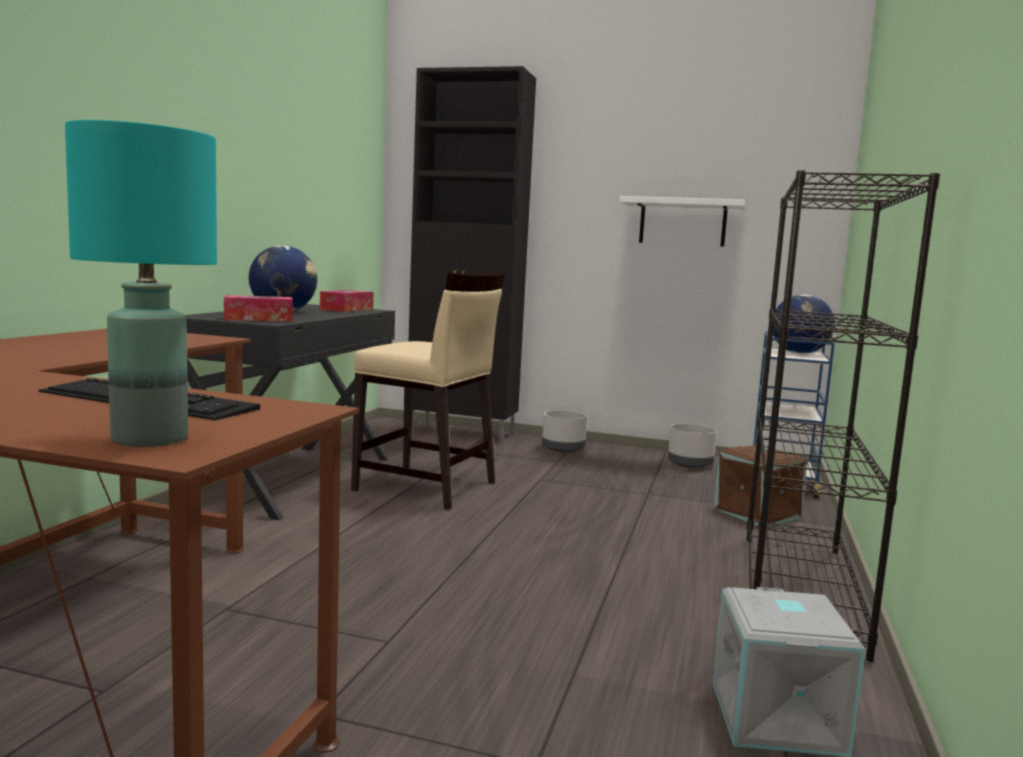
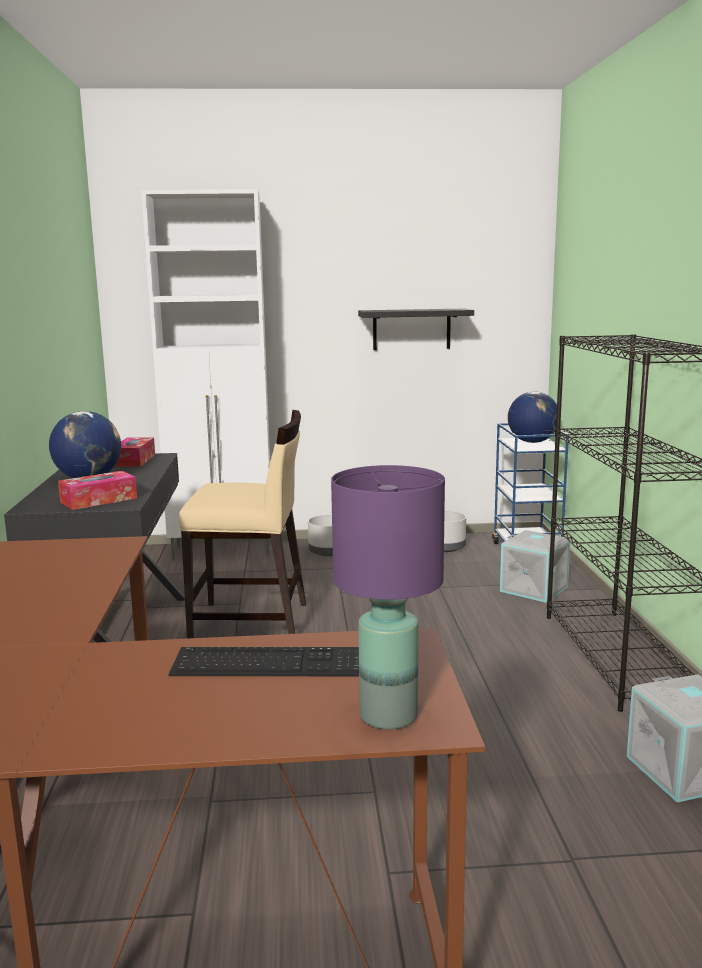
camera: 20 degrees left, 5 degrees up
(152, 439) = (389, 714): turquoise table lamp -> purple table lamp
(463, 433) = (224, 551): black cabinet -> white cabinet
(682, 223) = (411, 329): white shelf -> black shelf
(758, 513) = (534, 589): brown storage box -> grey storage box

